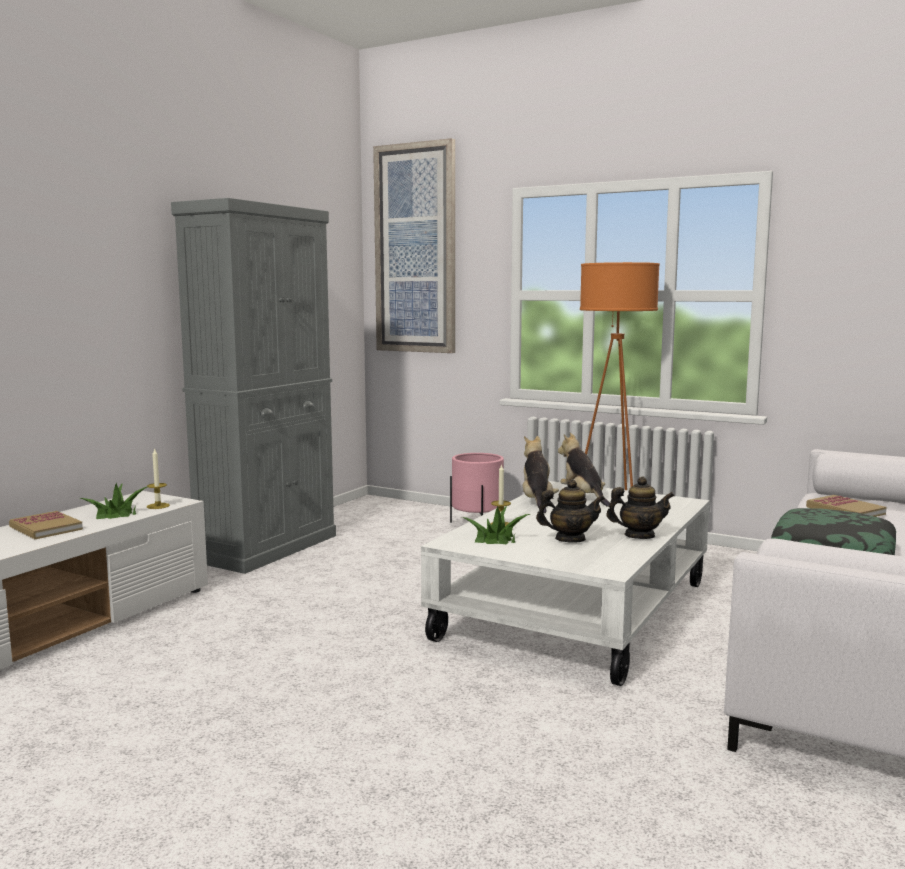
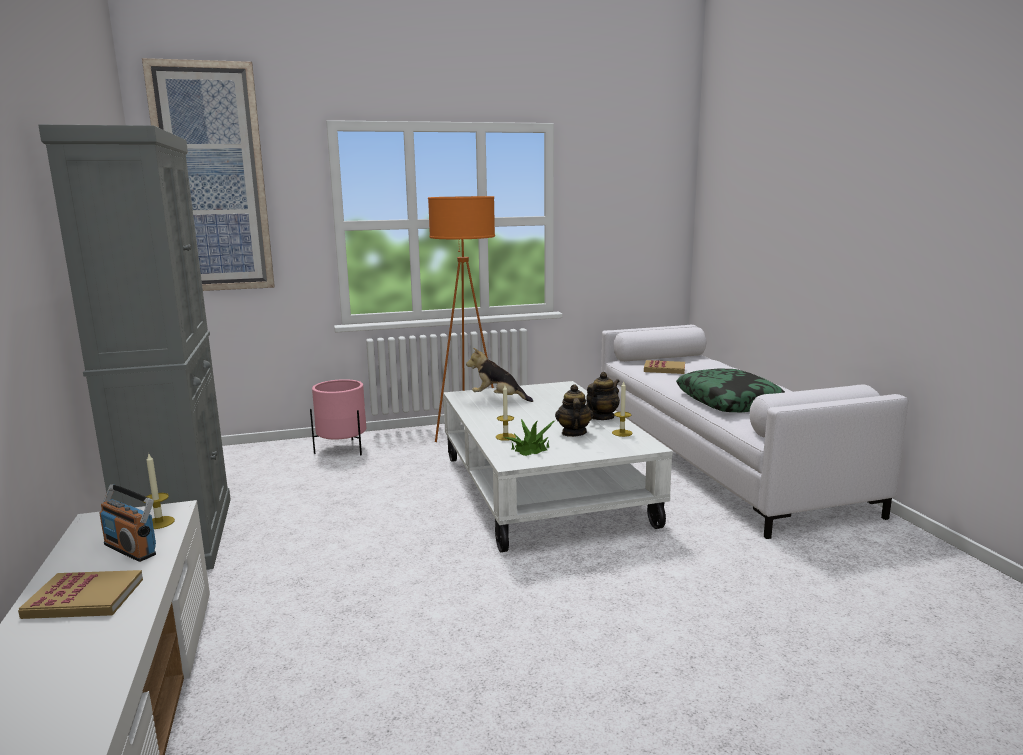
camera: 45 degrees left, 5 degrees up
(115, 514) = (131, 549): potted plant -> radio
(537, 501) = (480, 411): plush toy -> none
(570, 539) = (573, 433): teapot -> teapot turned 45 degrees counterclockwise
(618, 553) = (622, 433): none -> candle

